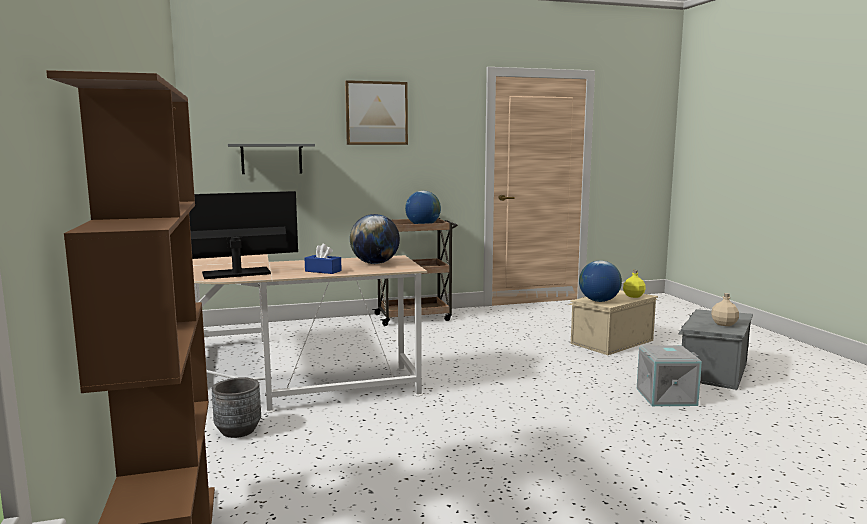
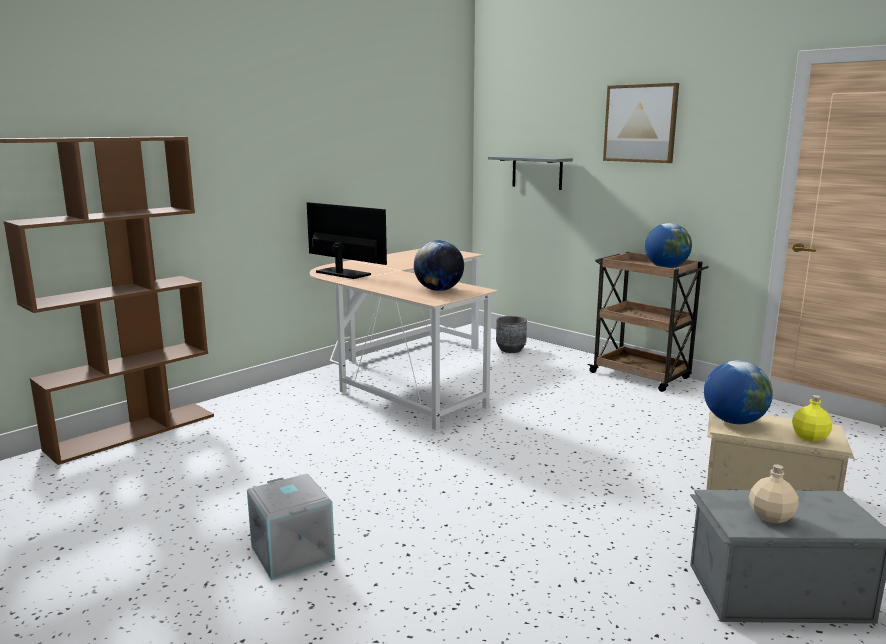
camera: 60 degrees right, 5 degrees up
(238, 430) = (302, 395): grey planter -> grey planter (511, 349)
(323, 271) = (384, 285): blue tissue box -> none
(666, 396) = (607, 562): grey storage box -> grey storage box (294, 553)

